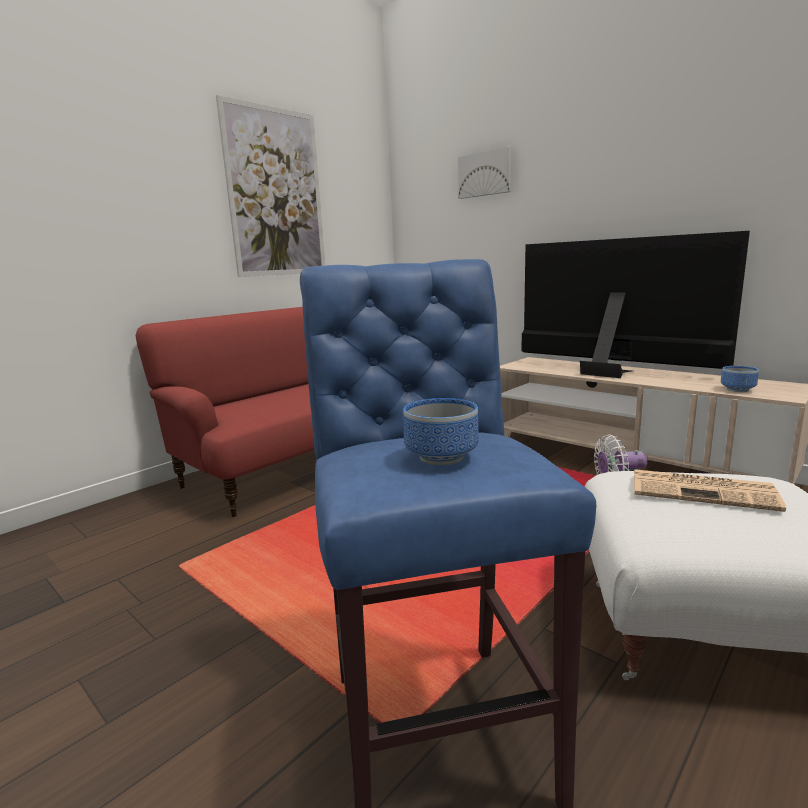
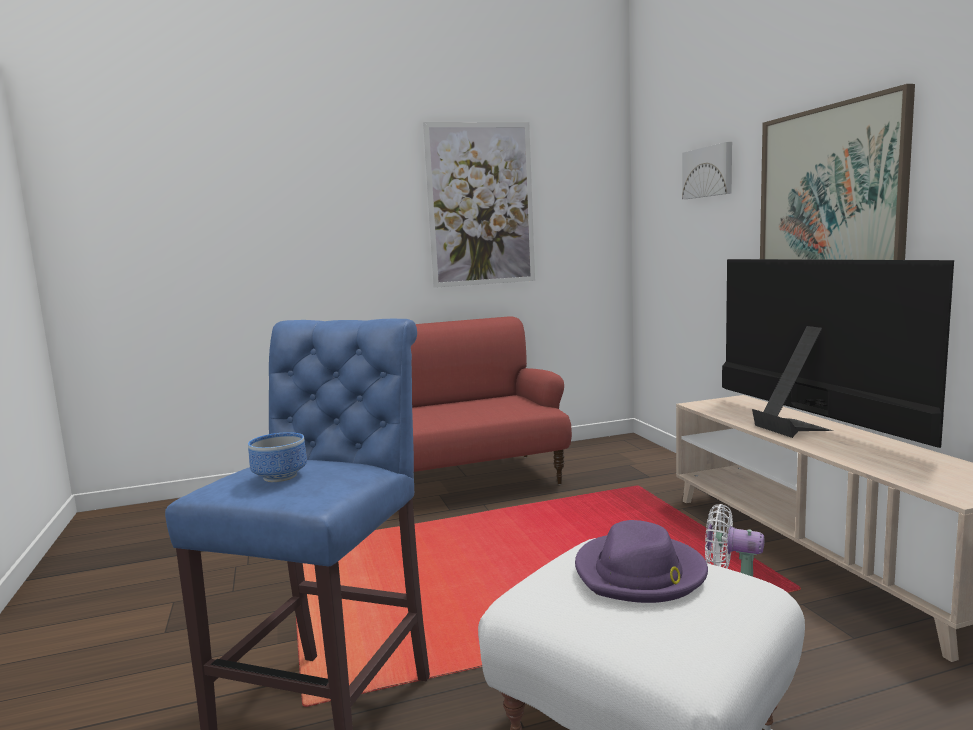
camera: 30 degrees right, 5 degrees down
(615, 193) = (829, 199): none -> picture
(704, 491) = (640, 573): newspaper -> purple hat
(738, 390) = (911, 477): bowl -> none

